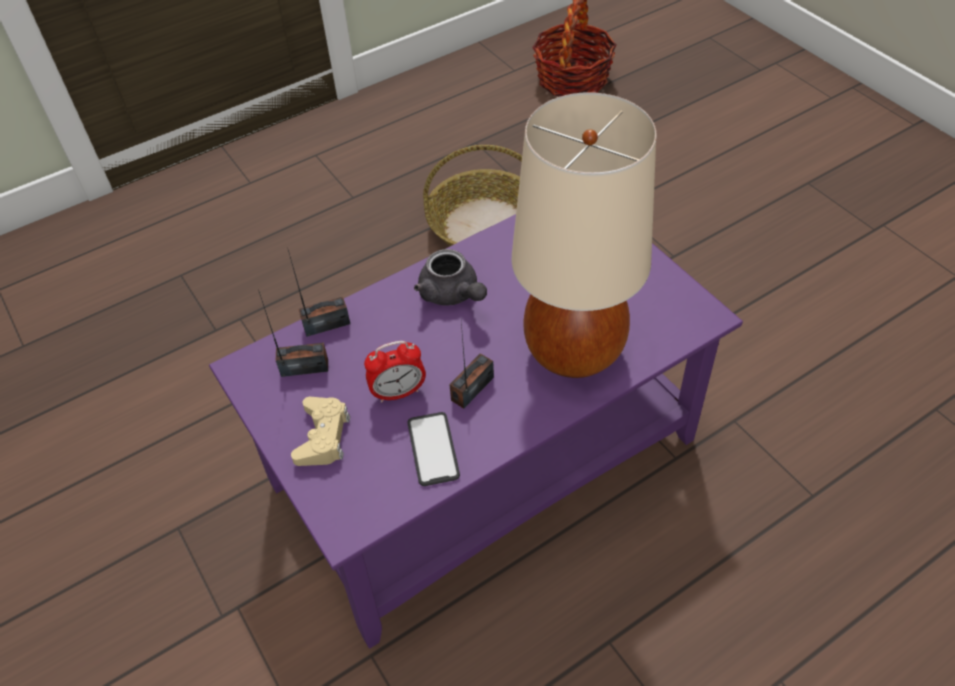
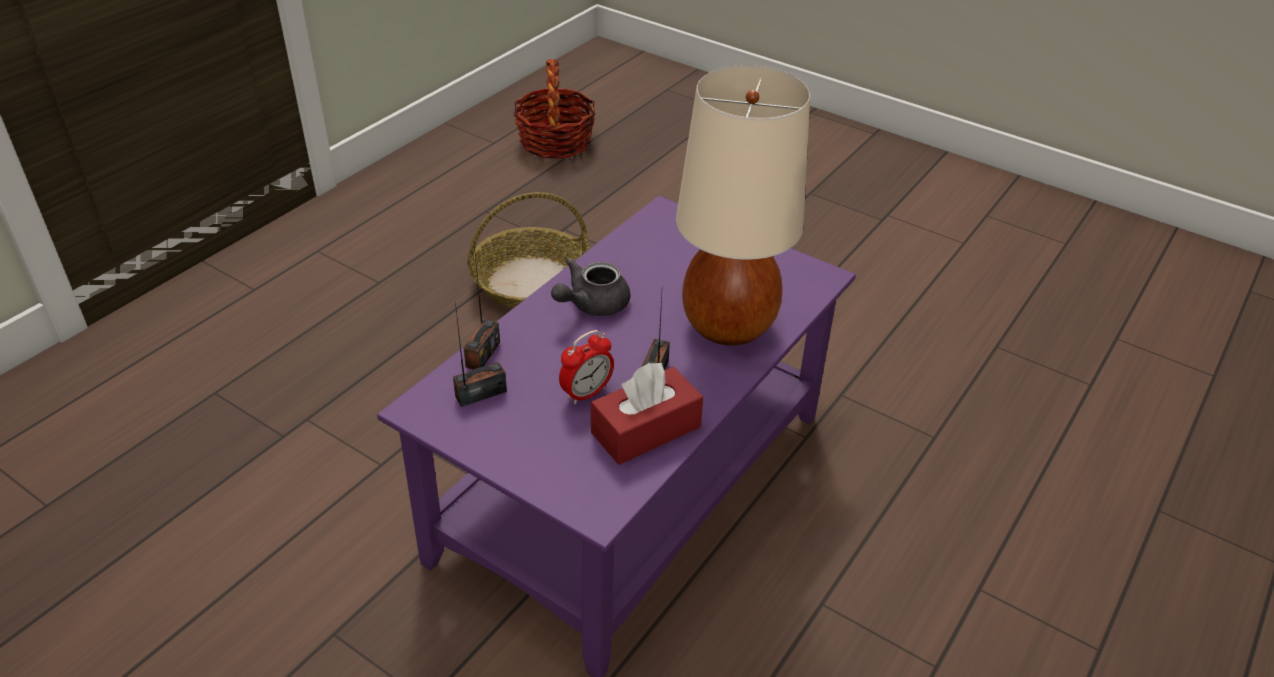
camera: 25 degrees left, 10 degrees down
(323, 436) = (534, 445): beige game controller -> none
(326, 325) = (482, 354): radio -> radio turned 150 degrees clockwise
(433, 449) = (646, 430): phone -> red tissue box
(452, 294) = (591, 305): grey teapot -> grey teapot turned 105 degrees clockwise

